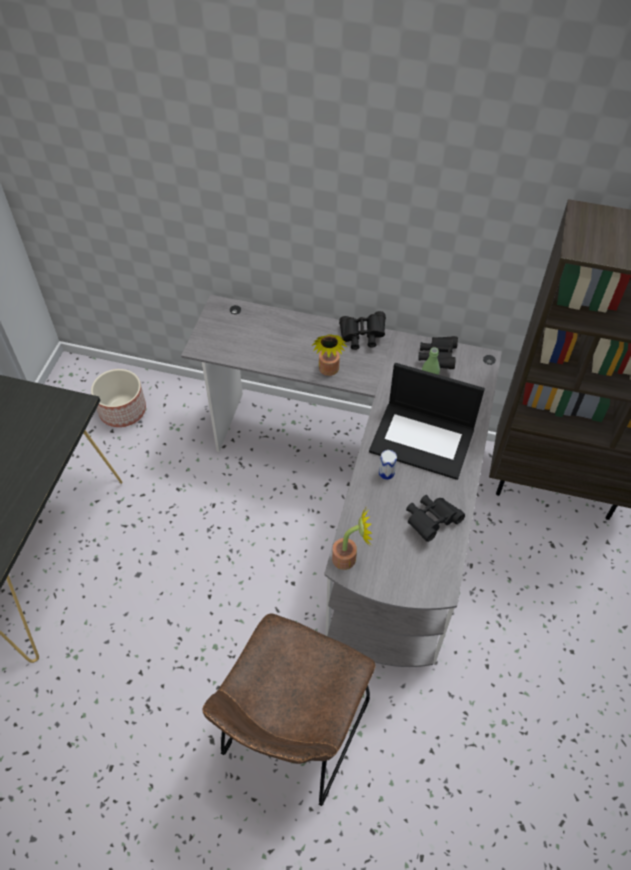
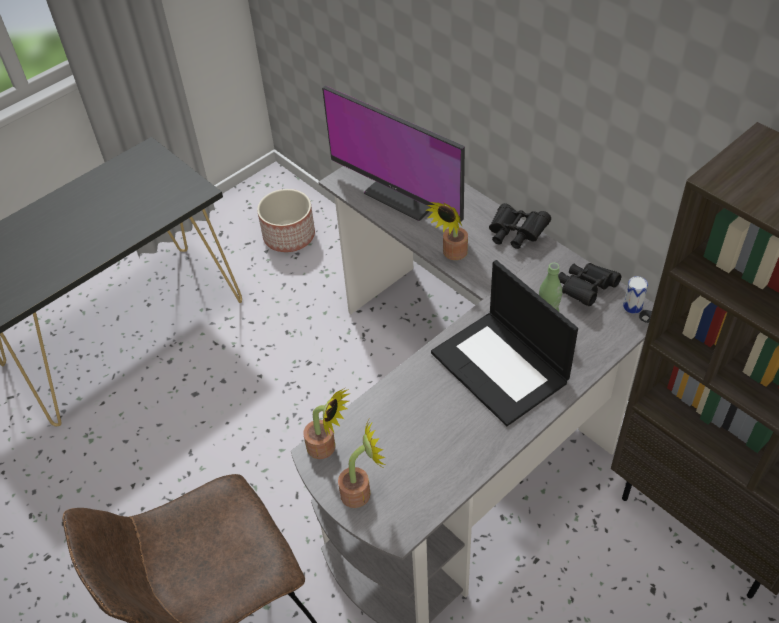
camera: 35 degrees right, 5 degrees down
(260, 334) = (409, 191): none -> monitor
(386, 473) = (433, 382): can -> can (632, 306)
(397, 576) = (361, 492): none -> potted plant
(431, 521) = (443, 455): black binoculars -> none

